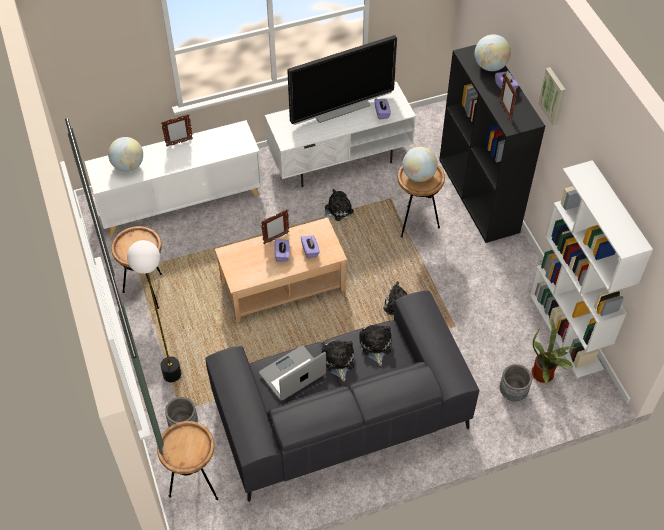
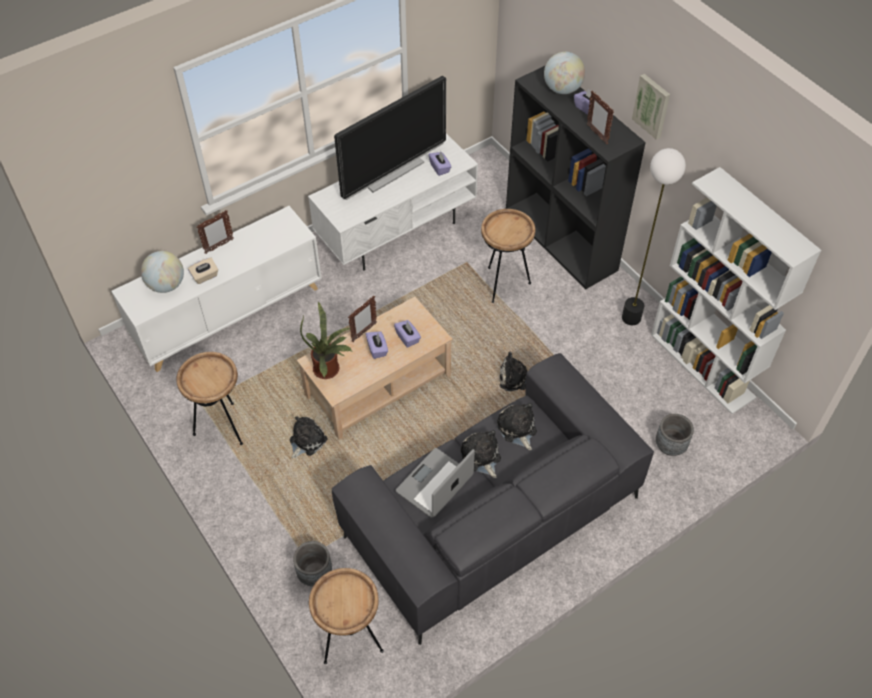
camera: 15 degrees left, 0 degrees up
(160, 165) = (205, 276): none -> beige tissue box
(171, 374) = (282, 517): floor lamp -> floor lamp (631, 317)
(337, 210) = (412, 288): plush toy -> plush toy (306, 441)
(418, 175) = (505, 228): globe -> none
(545, 374) = (697, 418): potted plant -> potted plant (329, 369)

